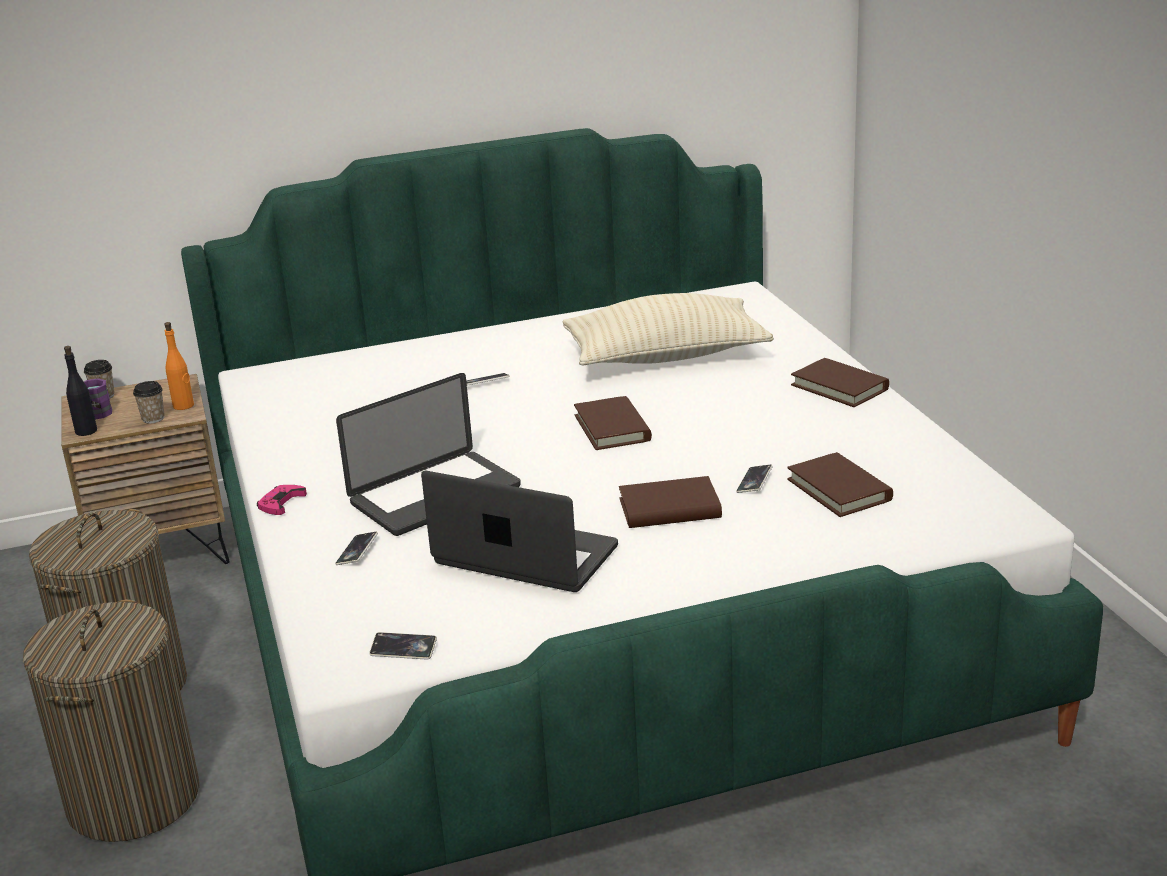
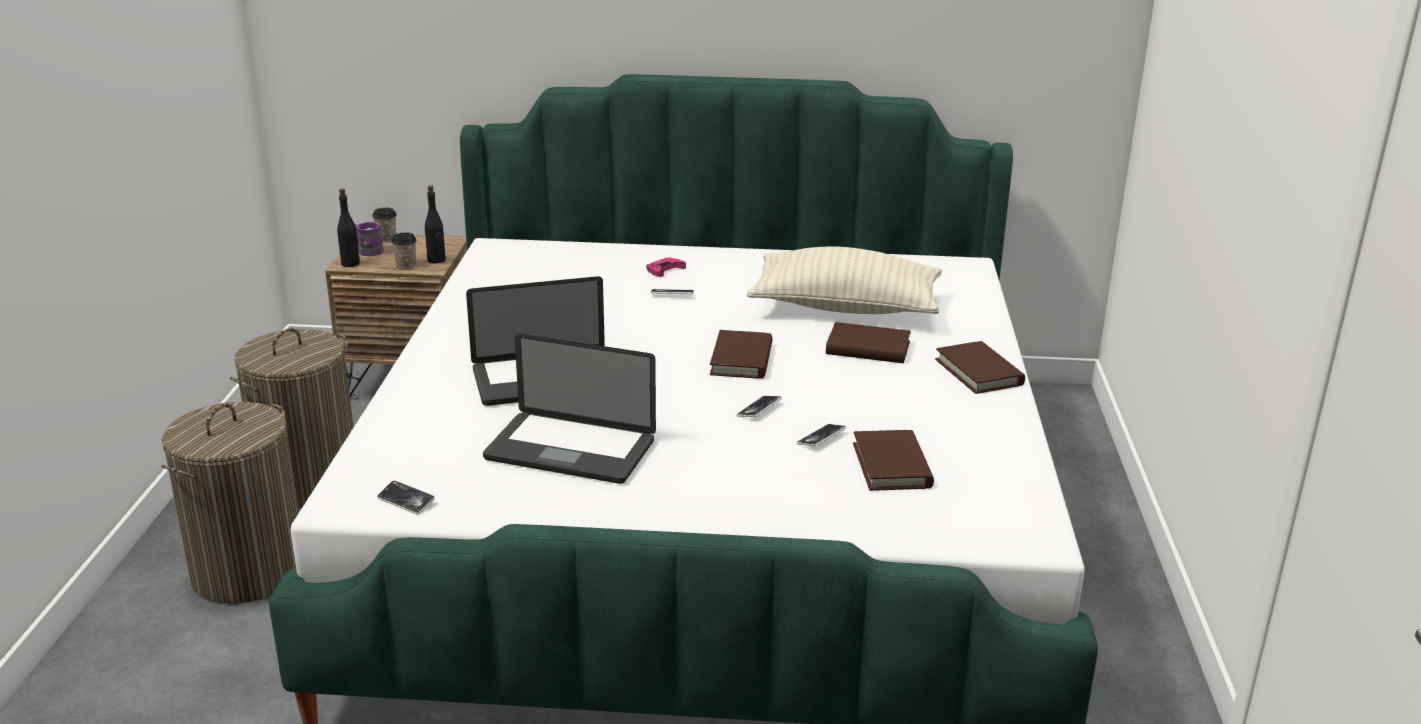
camera: 20 degrees right, 0 degrees up
(183, 406) = (436, 260): orange bottle -> black bottle
(281, 503) = (424, 355): pink game controller -> pink game controller (665, 270)
(357, 552) = (444, 410): phone -> phone (759, 409)
(525, 556) = (570, 450): laptop -> laptop turned 150 degrees clockwise
(669, 509) = (726, 442): brown book -> brown book (868, 348)

